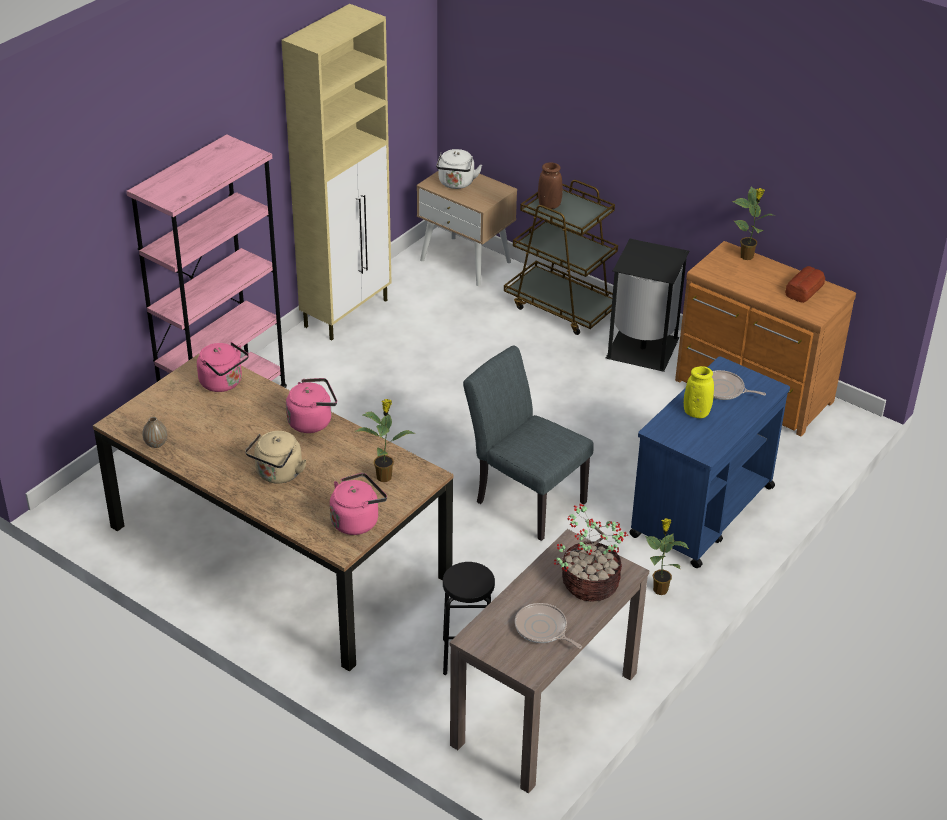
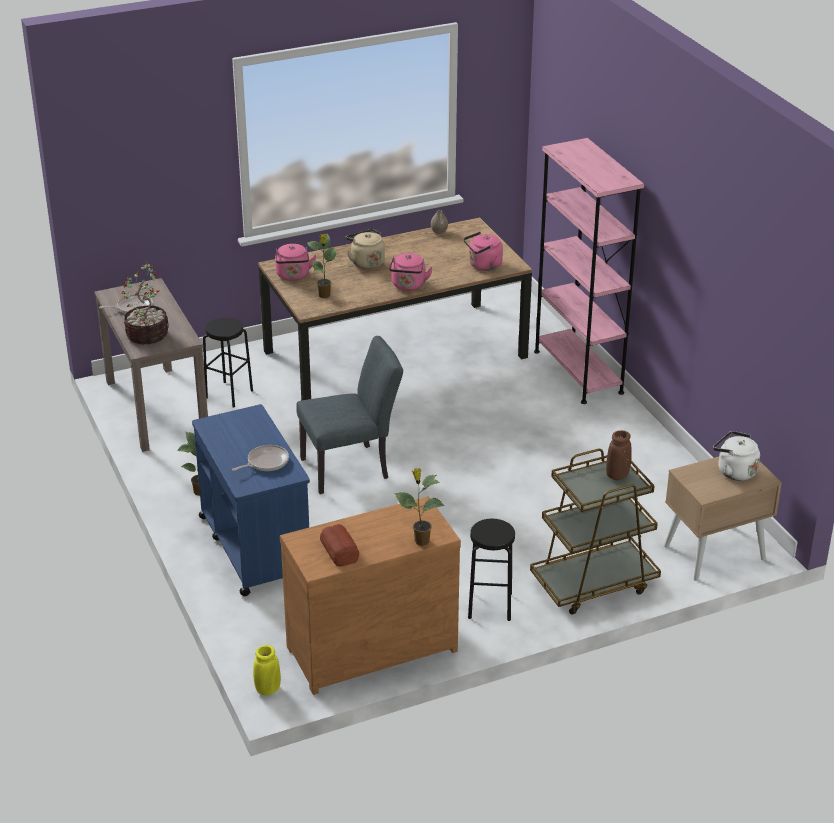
camera: 120 degrees right, 5 degrees down
(347, 313) = (668, 459): beige cabinet -> none
(641, 349) = (490, 605): black trash can -> black stool
(696, 413) = (254, 438): yellow vase -> yellow vase (268, 689)

